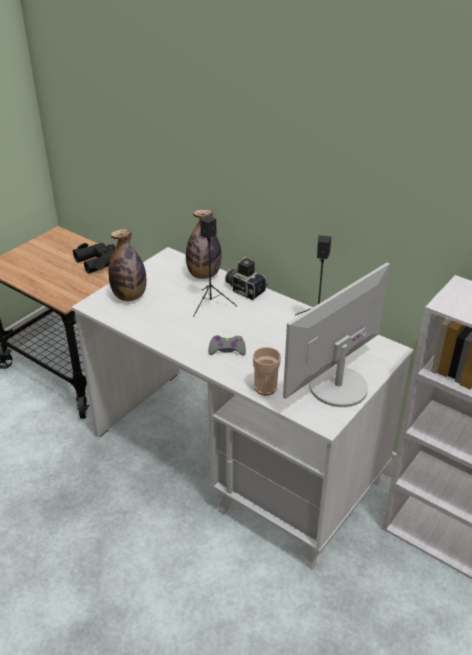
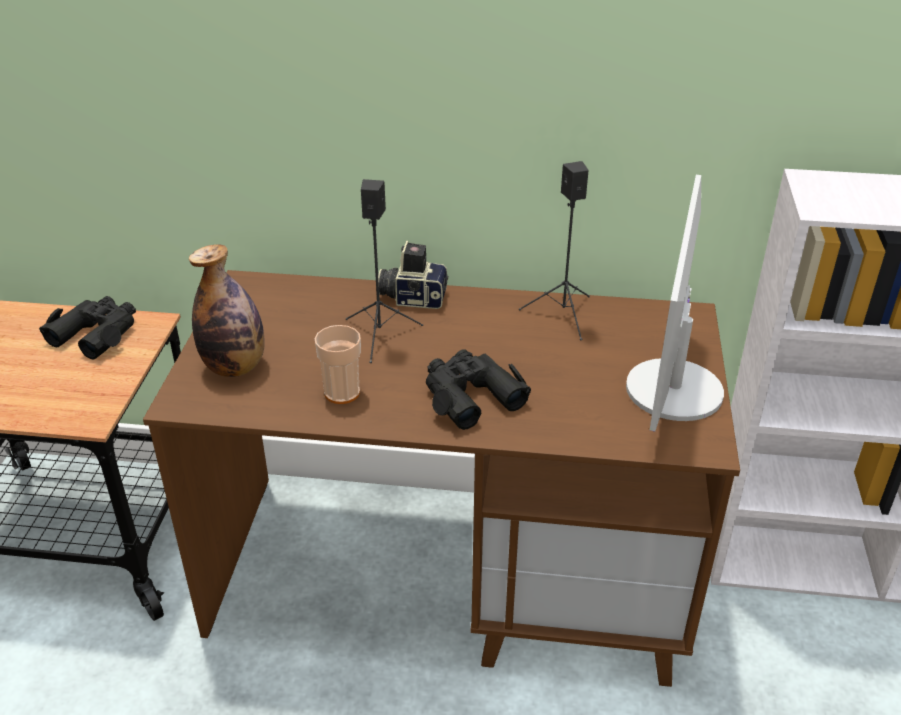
camera: 30 degrees left, 0 degrees up
(204, 275) = (328, 295): bottle -> none
(227, 349) = (470, 395): grey game controller -> black binoculars
(238, 459) = (452, 574): white desk -> brown desk
(265, 388) = (580, 431): cup -> cup (342, 392)

